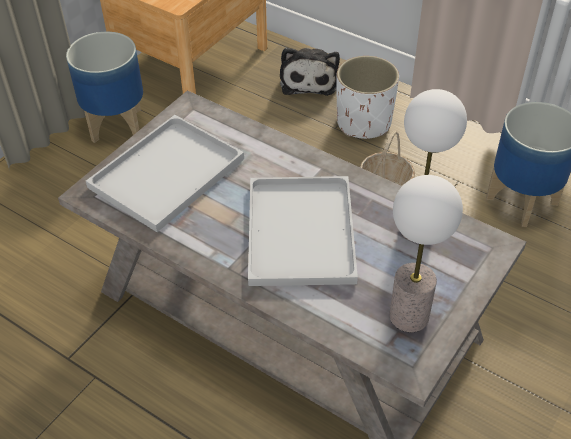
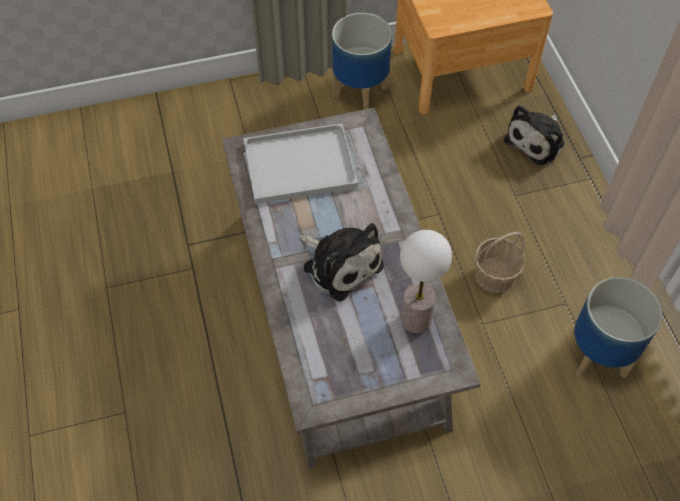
camera: 40 degrees right, 10 degrees up
(299, 229) = (340, 263): white tray -> plush toy
(363, 123) = (541, 206): white planter -> none
(409, 315) = (345, 372): table lamp -> none

